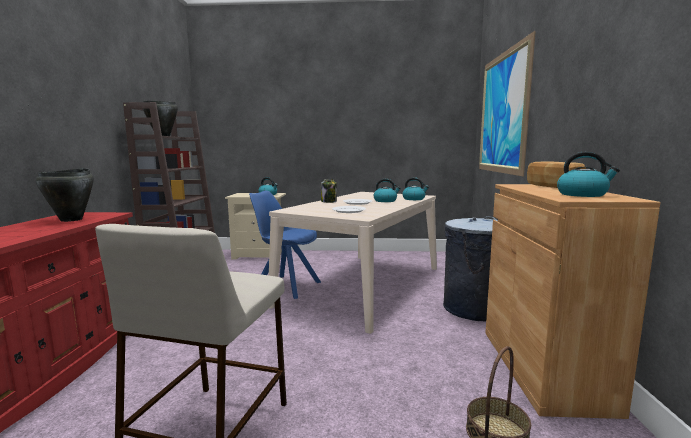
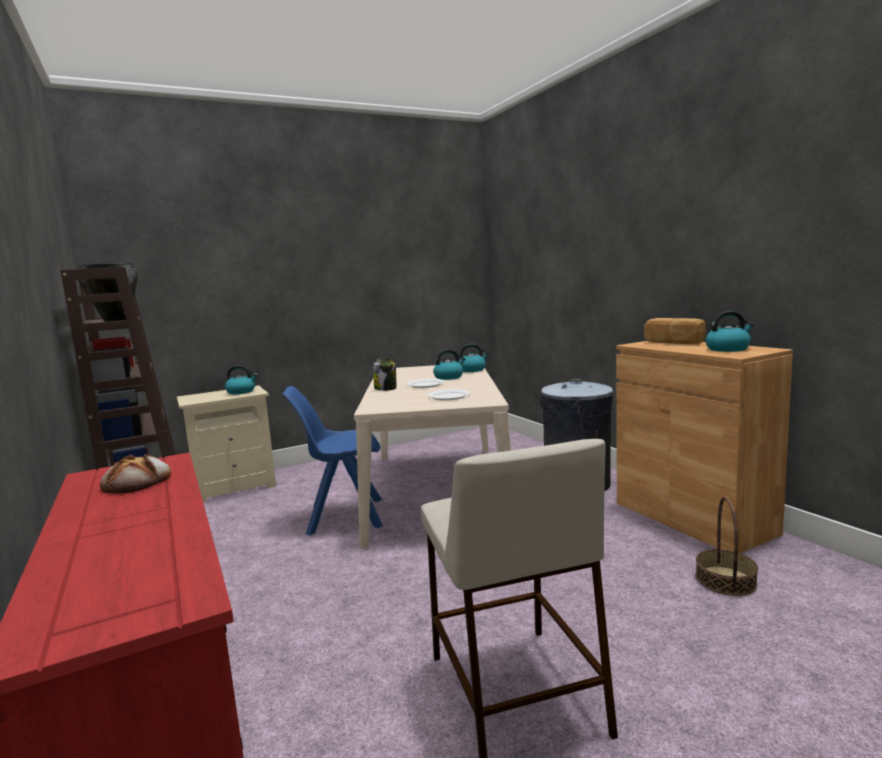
camera: 30 degrees left, 0 degrees up
(72, 220) = (137, 482): black cooking pot -> bread
(502, 113) = (543, 261): picture -> none

